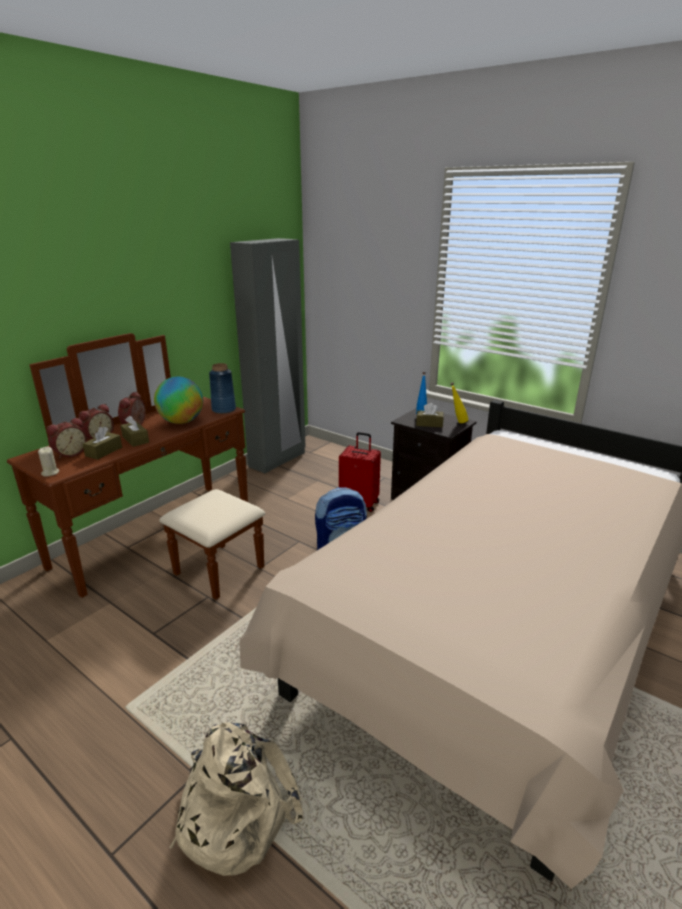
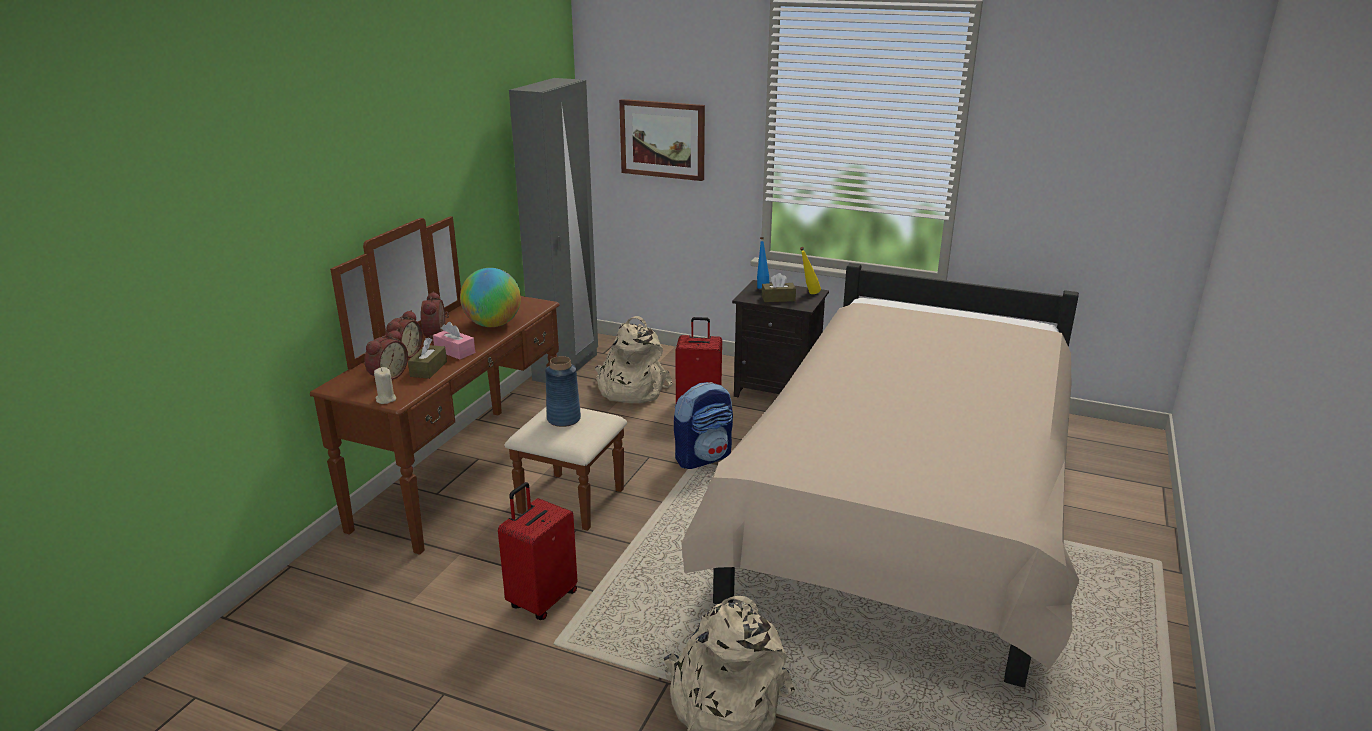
camera: 15 degrees left, 0 degrees up
(135, 439) = (455, 351): brown tissue box -> pink tissue box
(143, 659) = (541, 600): none -> red suitcase
(223, 410) = (533, 305): blue vase -> blue vase (563, 419)
(314, 483) = (630, 389): none -> beige backpack
(360, 290) = (662, 139): none -> picture

